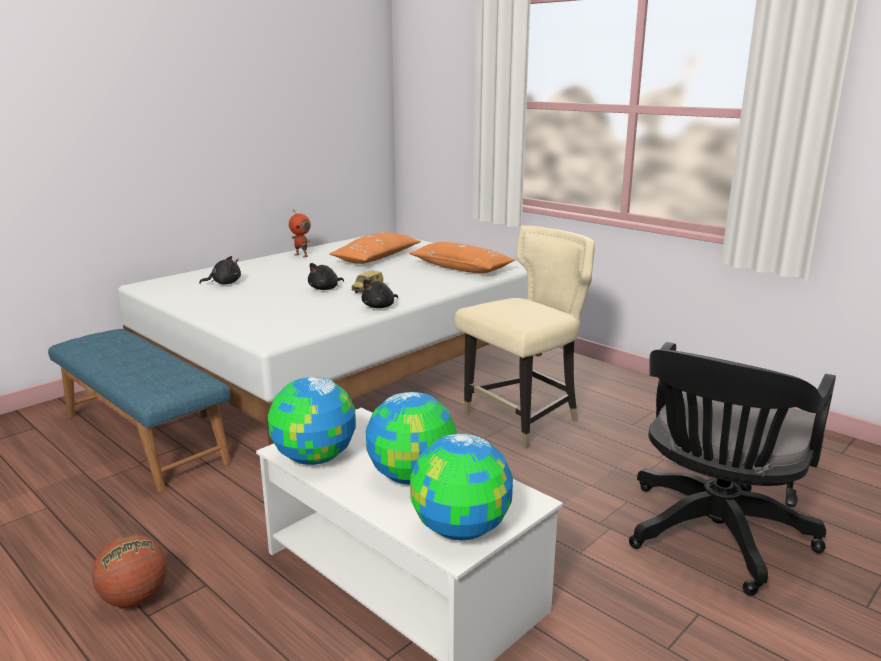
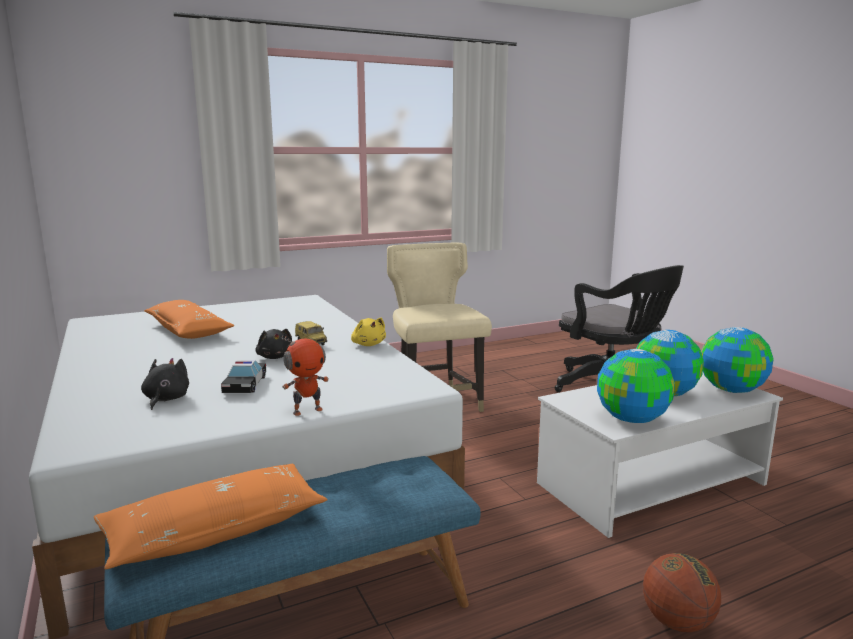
camera: 70 degrees left, 5 degrees down
(257, 293) = (245, 385): none -> toy car
(302, 255) = (102, 356): toy robot -> toy robot (307, 410)
(380, 307) = (368, 344): black plush toy -> yellow plush toy
(461, 268) = (283, 311): orange pillow -> orange pillow (215, 530)

